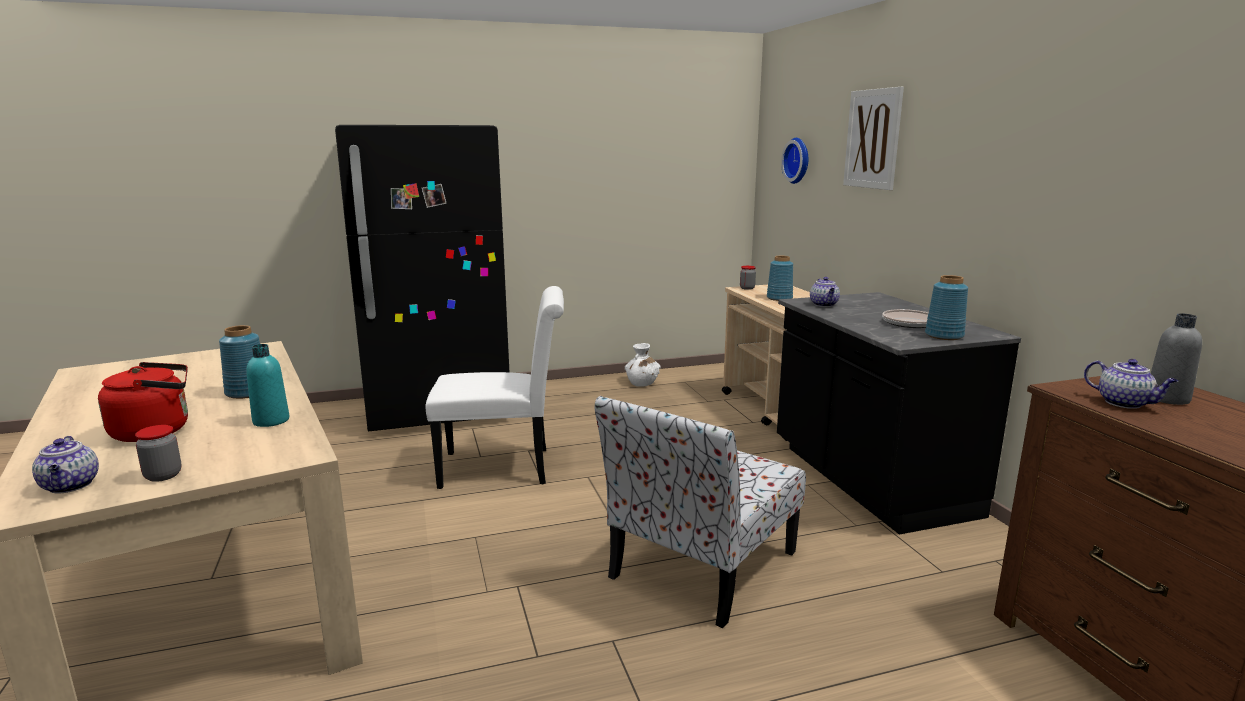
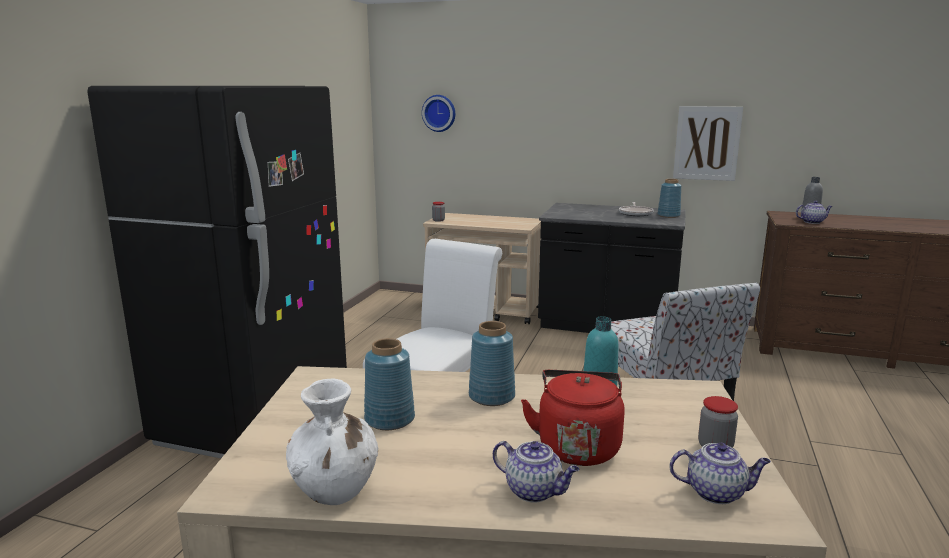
camera: 55 degrees left, 0 degrees up
(642, 383) = (359, 328): white vase -> white vase (335, 488)
(779, 298) = (481, 222): blue vase -> blue vase (390, 420)
(824, 305) = (570, 214): teapot -> teapot (535, 491)
(873, 139) = (532, 96): picture -> picture (707, 143)

